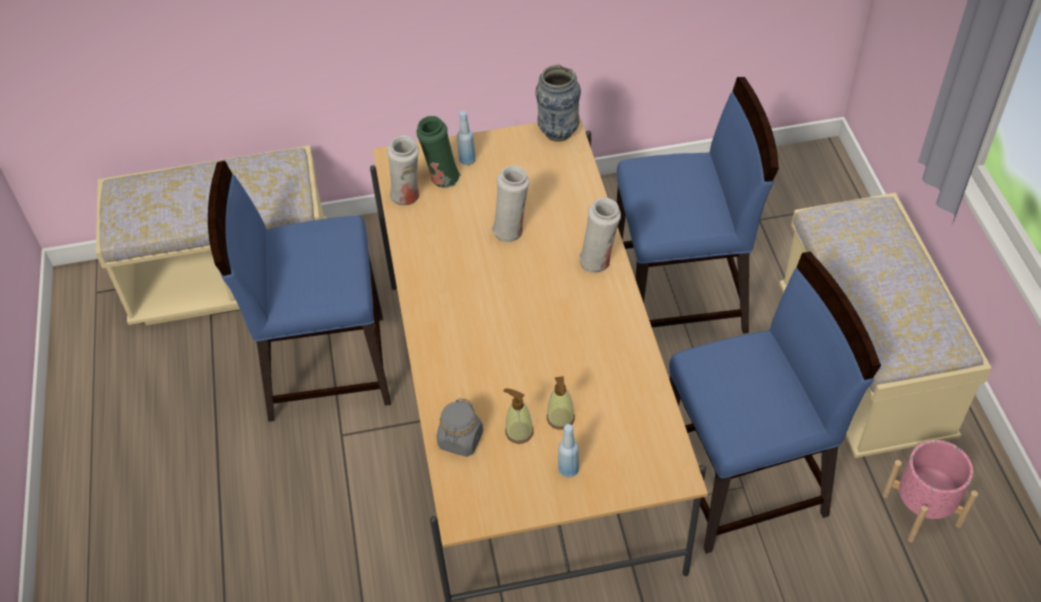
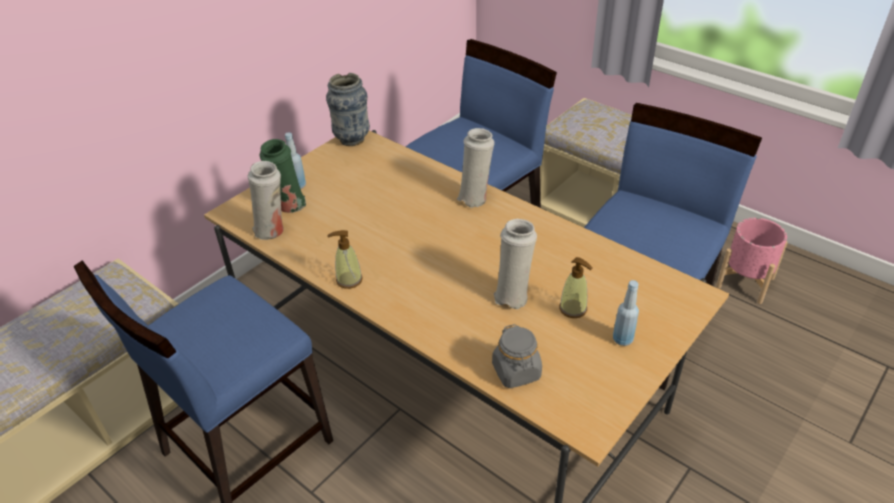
camera: 40 degrees left, 10 degrees down
(511, 230) = (386, 211): white vase -> white vase (513, 296)
(519, 432) = (554, 337): soap dispenser -> soap dispenser (349, 280)

